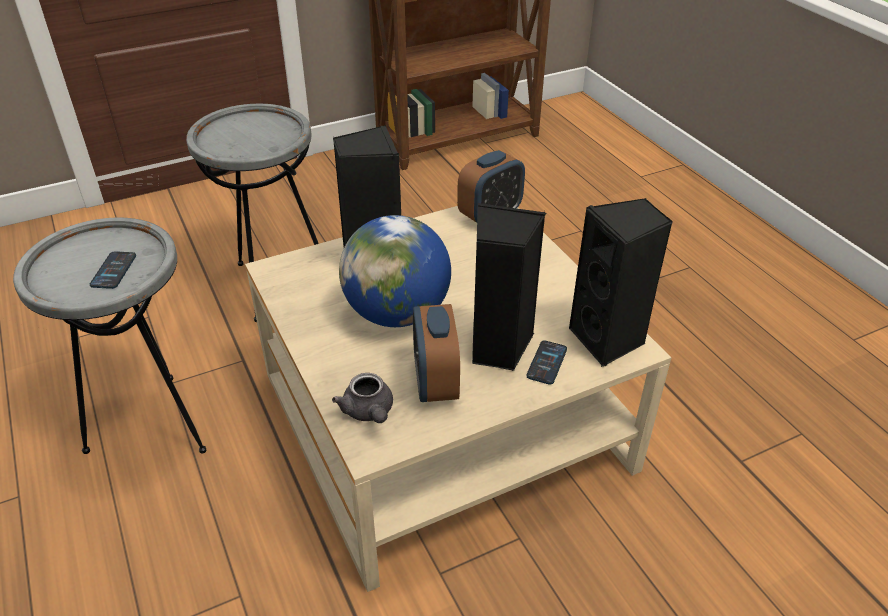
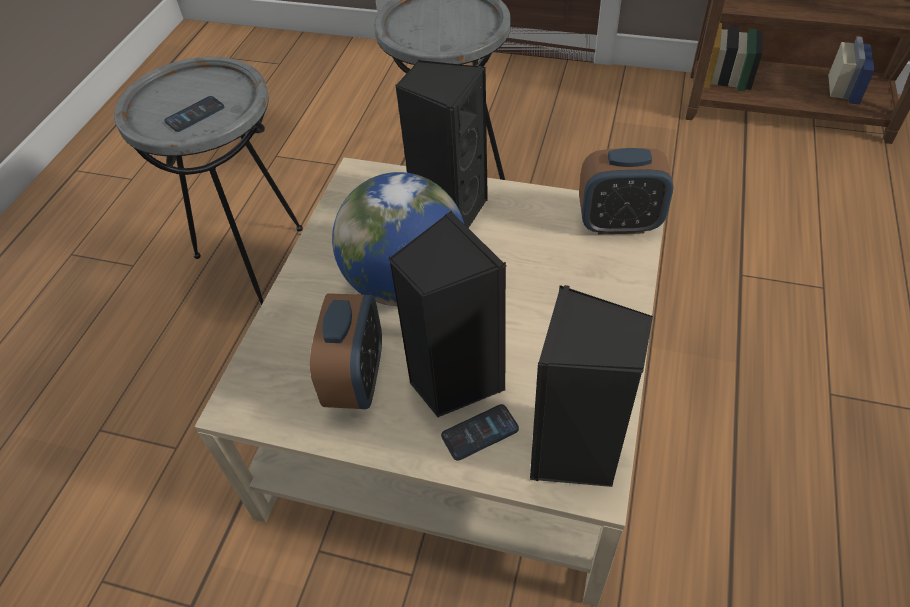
camera: 45 degrees right, 10 degrees up
(369, 412) = (273, 369): grey teapot -> none
(435, 383) = (356, 379): alarm clock -> alarm clock turned 150 degrees clockwise

